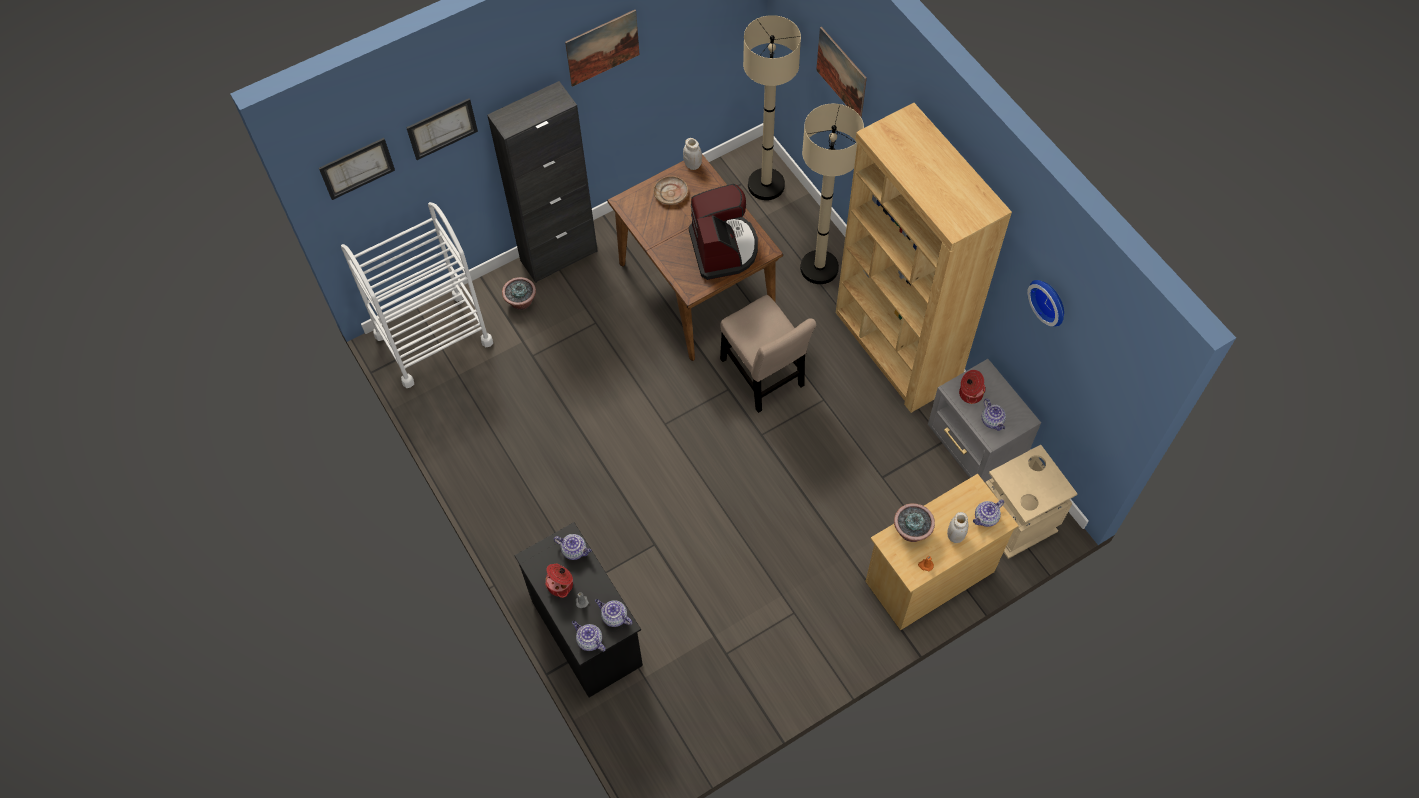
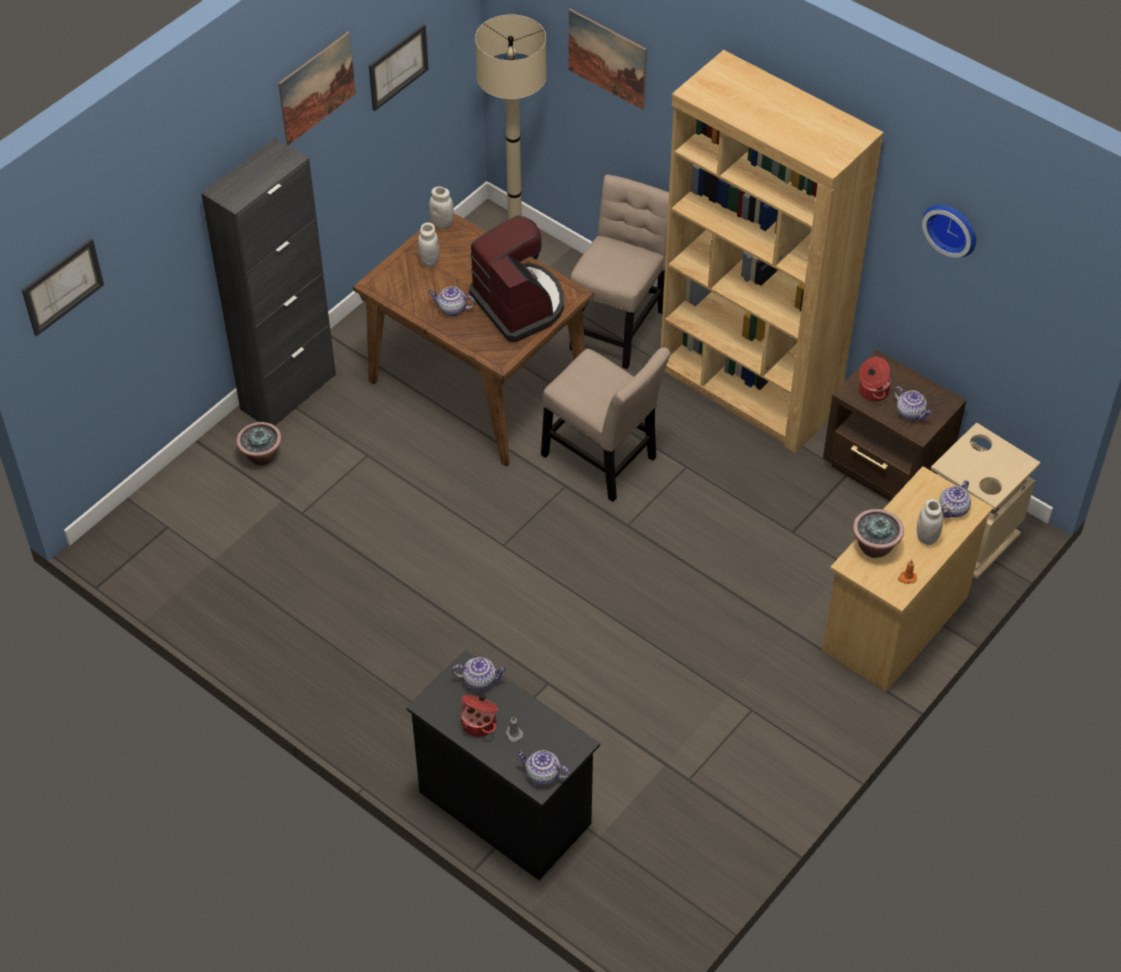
camera: 20 degrees left, 10 degrees down
(433, 339) = (164, 527): white cart -> none
(442, 128) = (152, 219): picture -> picture (398, 67)
(614, 617) = (561, 739): teapot -> teapot (451, 309)
(671, 194) = (429, 261): beige plate -> white jar
(819, 268) = (619, 325): beige floor lamp -> beige chair
(974, 447) = (886, 470): grey nightstand -> brown nightstand

